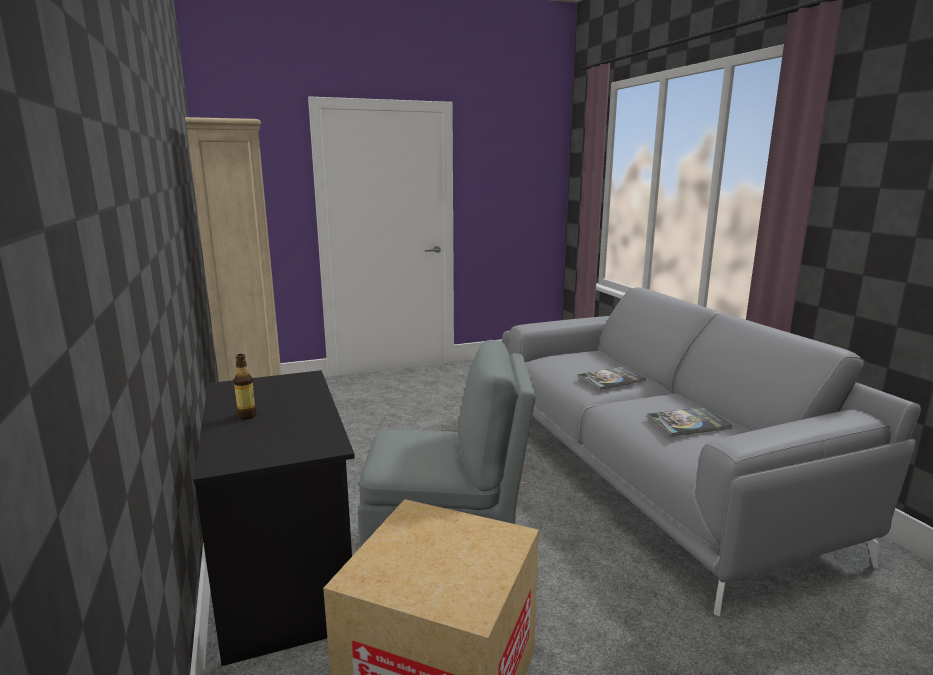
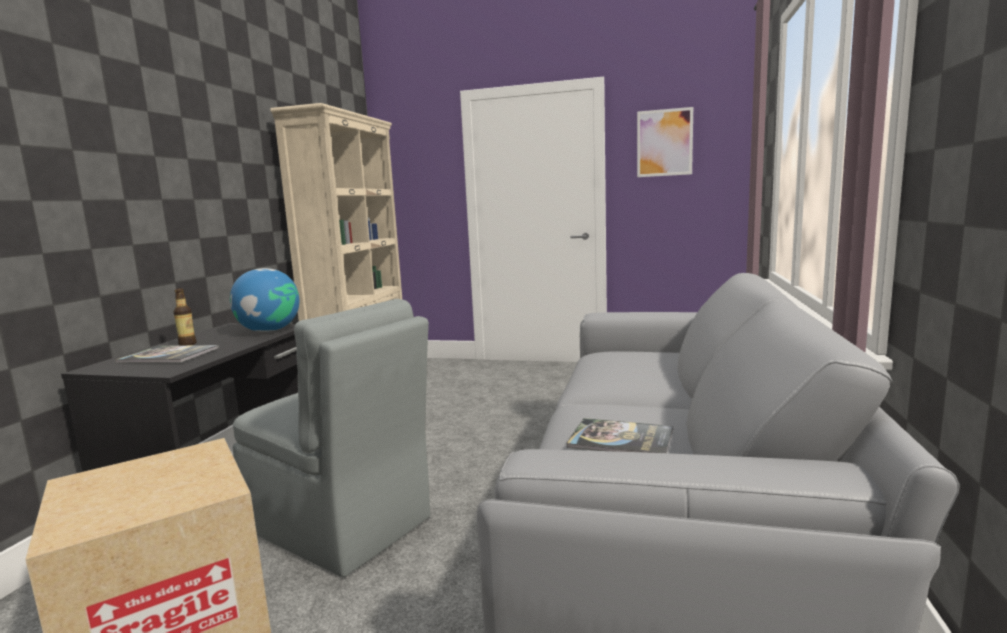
camera: 35 degrees right, 5 degrees down
(298, 385) = (269, 330): none -> globe
(501, 167) = (664, 143): none -> picture
(611, 379) = (626, 379): book -> book (169, 356)

